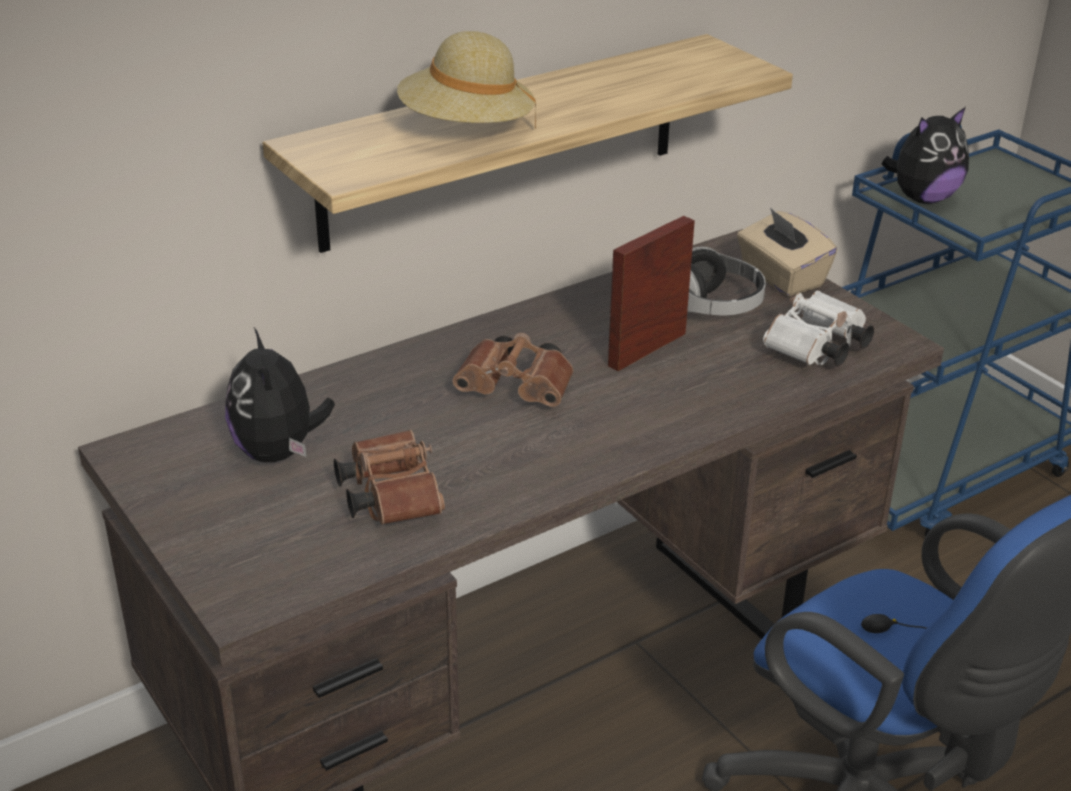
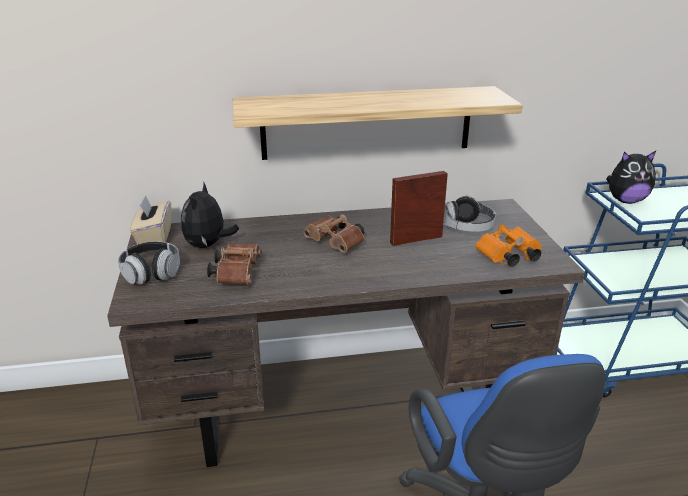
camera: 25 degrees right, 5 degrees down
(222, 539) = (151, 273): none -> headphones
(466, 128) = (327, 104): beige hat -> none
(781, 277) = (515, 222): beige tissue box -> beige tissue box (154, 237)
(816, 349) = (507, 258): white binoculars -> orange binoculars

